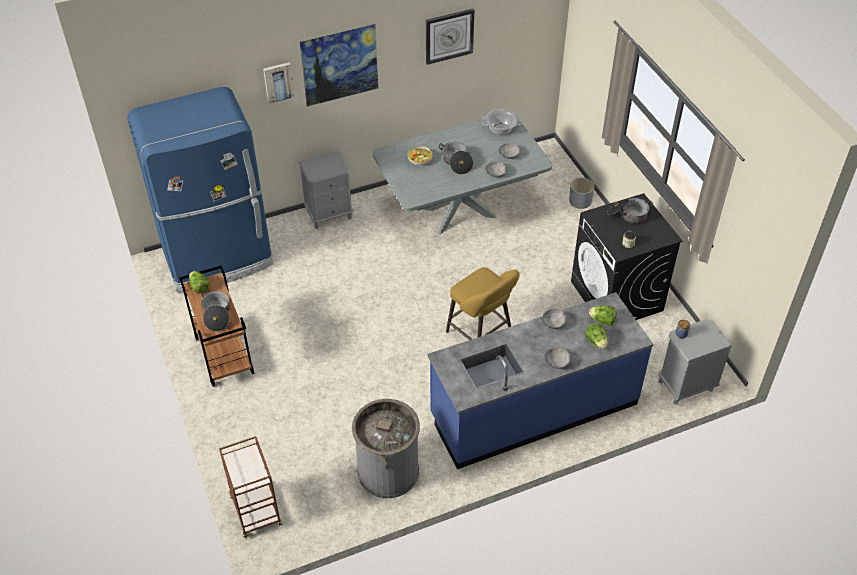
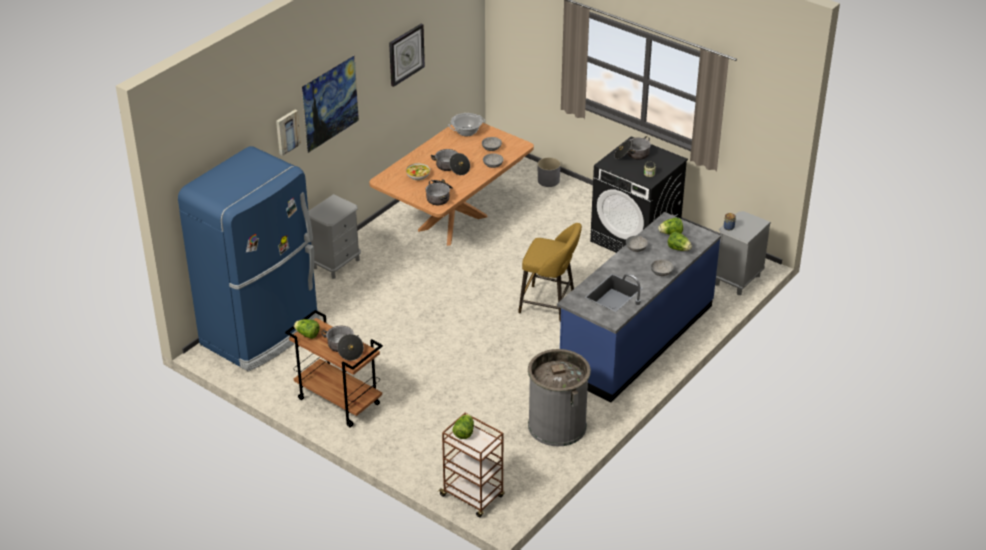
camera: 30 degrees left, 10 degrees down
(245, 456) = (464, 433): none -> lettuce
(421, 189) = (439, 196): none -> cooking pot
(460, 213) = (453, 223): grey dining table -> brown dining table

